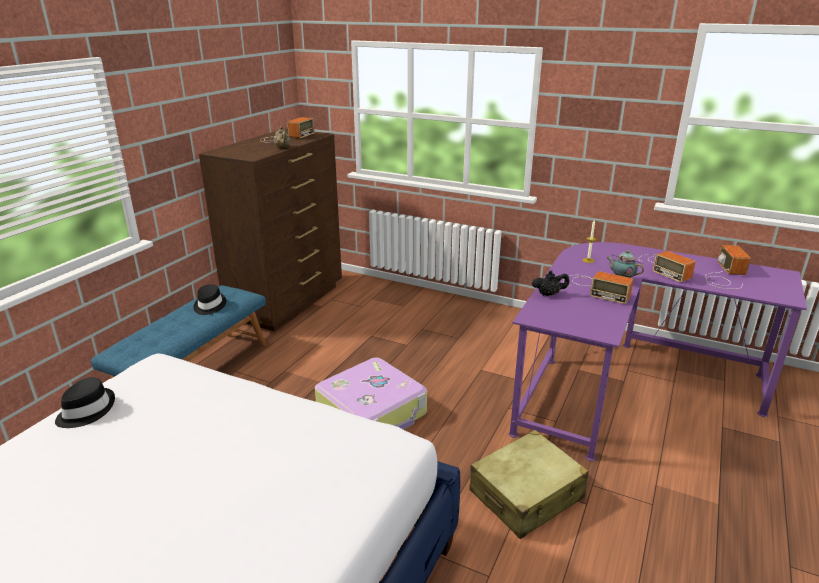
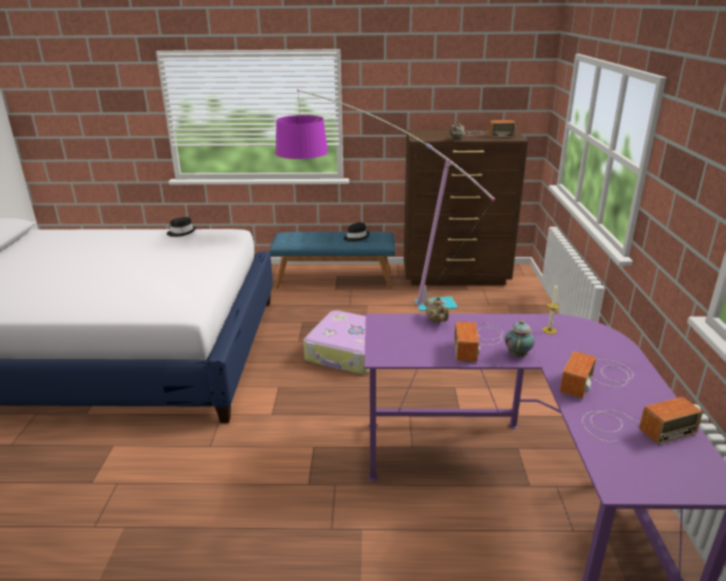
camera: 65 degrees right, 0 degrees up
(293, 373) = (367, 309): none -> floor lamp
(526, 495) = (300, 448): beige suitcase -> none
(549, 294) = (436, 321): black teapot -> beige teapot

